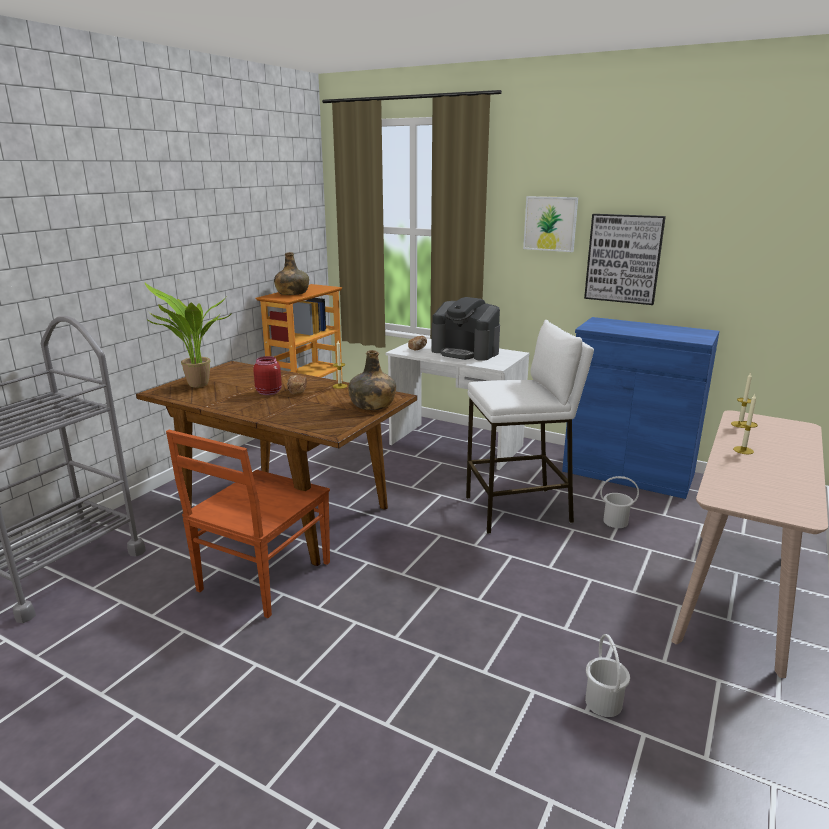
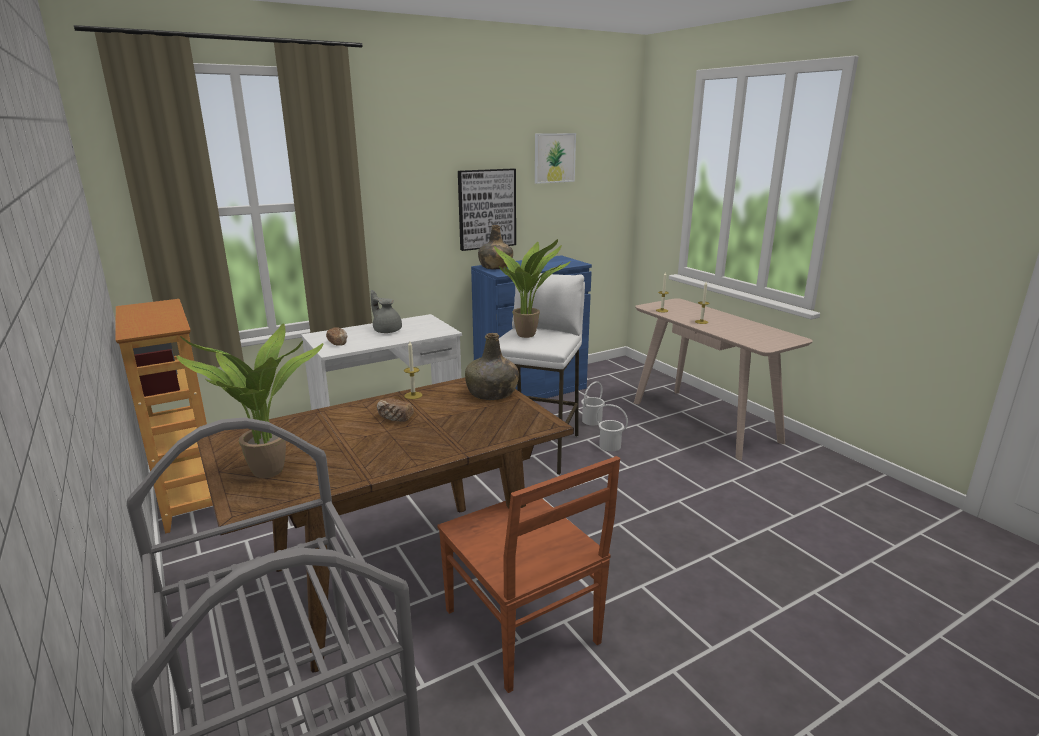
camera: 60 degrees left, 0 degrees up
(268, 392) = (373, 433): red jar -> none
(292, 293) = (147, 321): green bottle -> green bottle (495, 267)
(465, 352) = (387, 330): coffee machine -> grey teapot
(513, 385) = (529, 335): none -> potted plant
(550, 223) = (419, 184): picture -> picture (554, 158)
(604, 702) = (787, 506): white bucket -> white bucket (610, 446)

